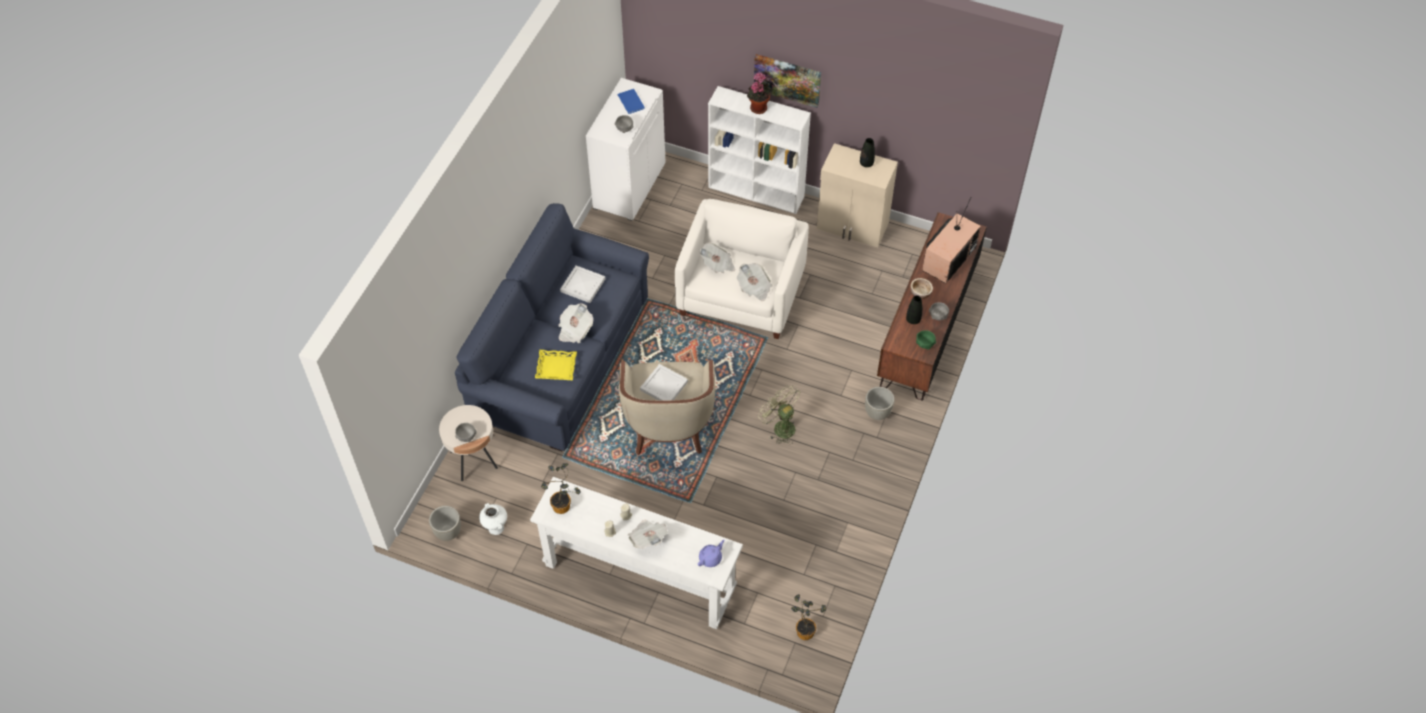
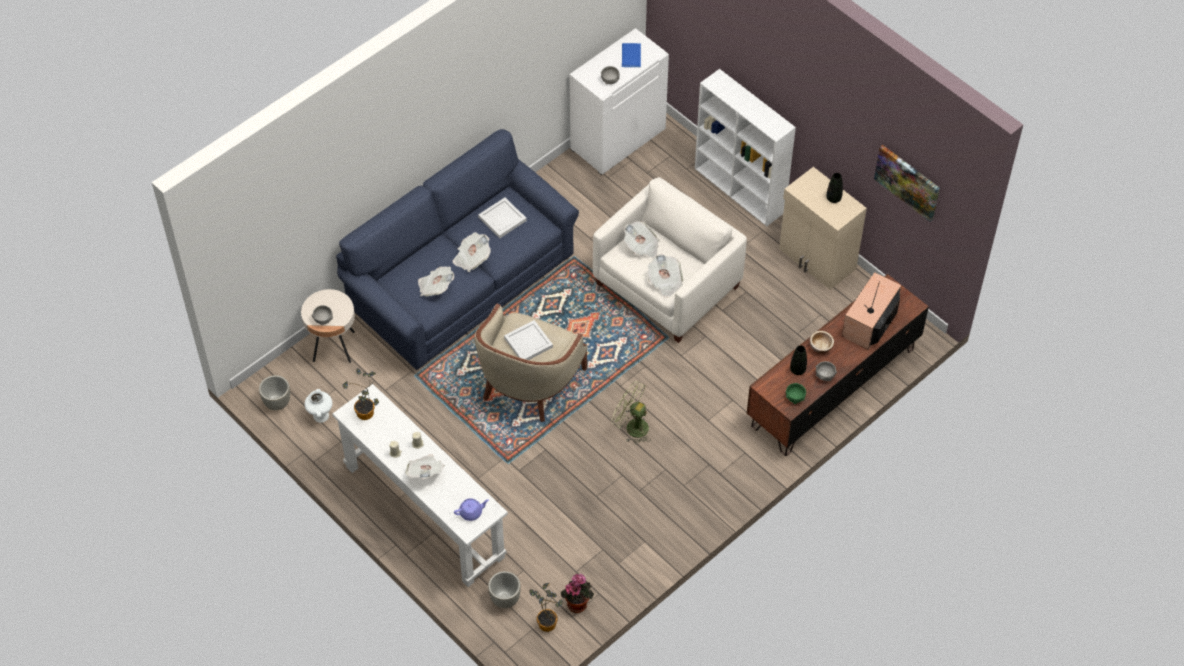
camera: 25 degrees right, 0 degrees up
(556, 368) = (435, 287): yellow tray -> newspaper
(758, 107) = (747, 104): potted plant -> potted plant (577, 603)
(780, 426) = (632, 427): green fan -> green fan turned 45 degrees counterclockwise
(787, 79) = (780, 86): picture -> picture (907, 182)
(877, 412) = (734, 450): grey planter -> grey planter (505, 599)
(948, 257) = (870, 323): television -> television turned 150 degrees clockwise

